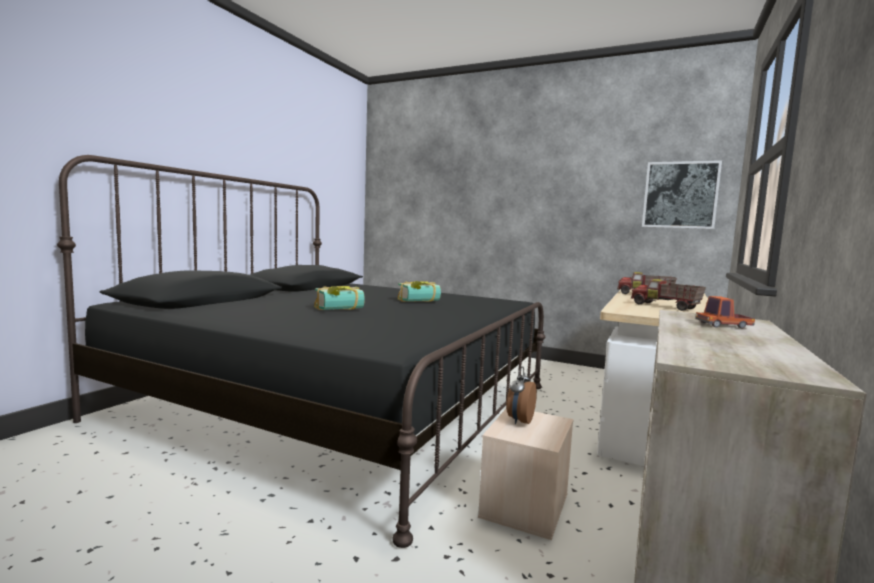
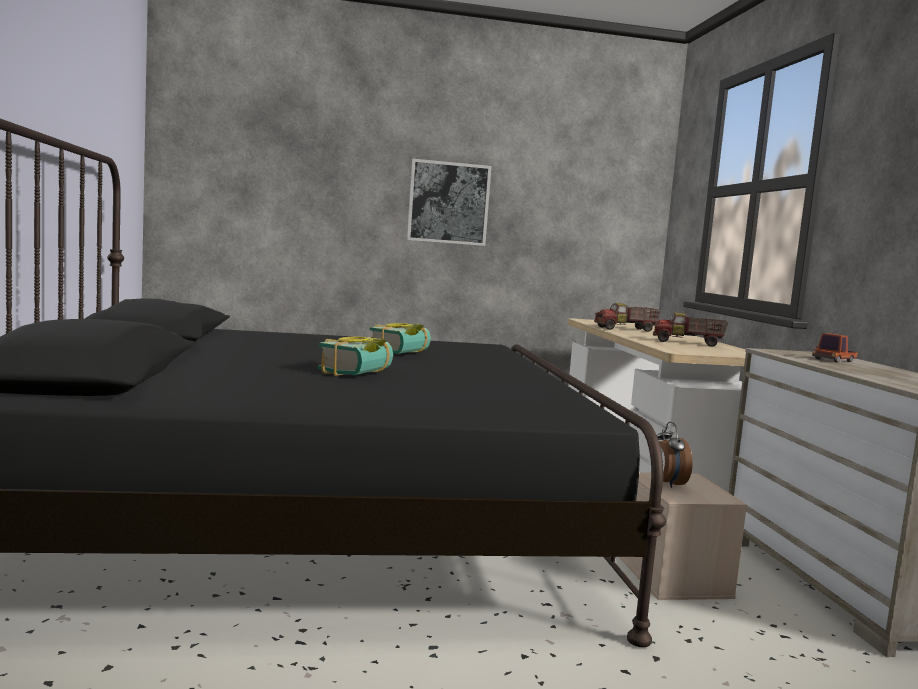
camera: 35 degrees left, 0 degrees up
(680, 195) = (614, 209): picture -> picture (448, 203)

